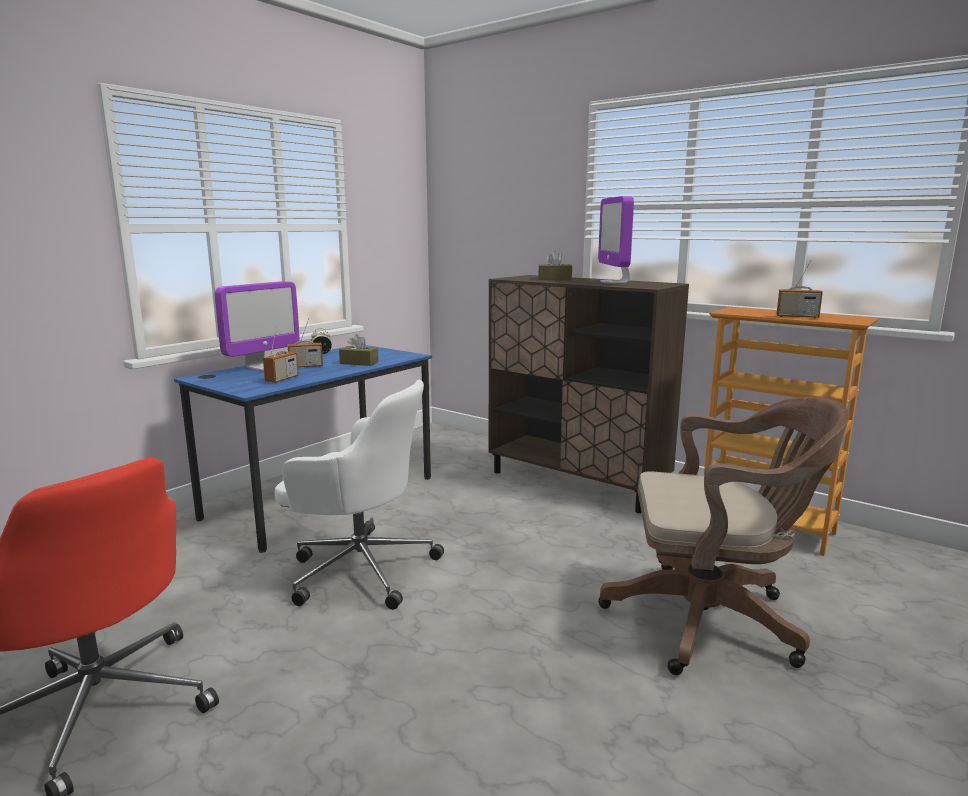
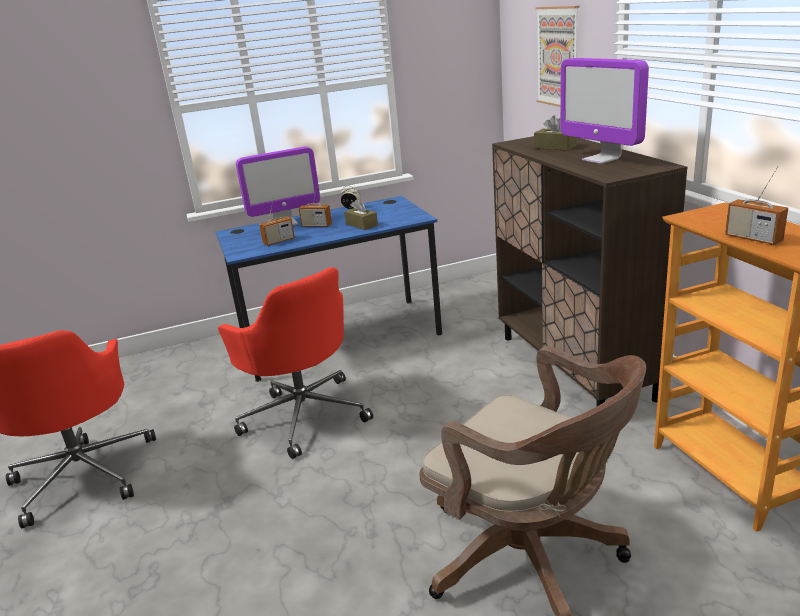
camera: 35 degrees right, 10 degrees up
(360, 568) = (304, 414): white office chair -> red office chair
(510, 215) = (558, 57): none -> picture
(614, 282) = (601, 159): monitor -> monitor turned 60 degrees counterclockwise

